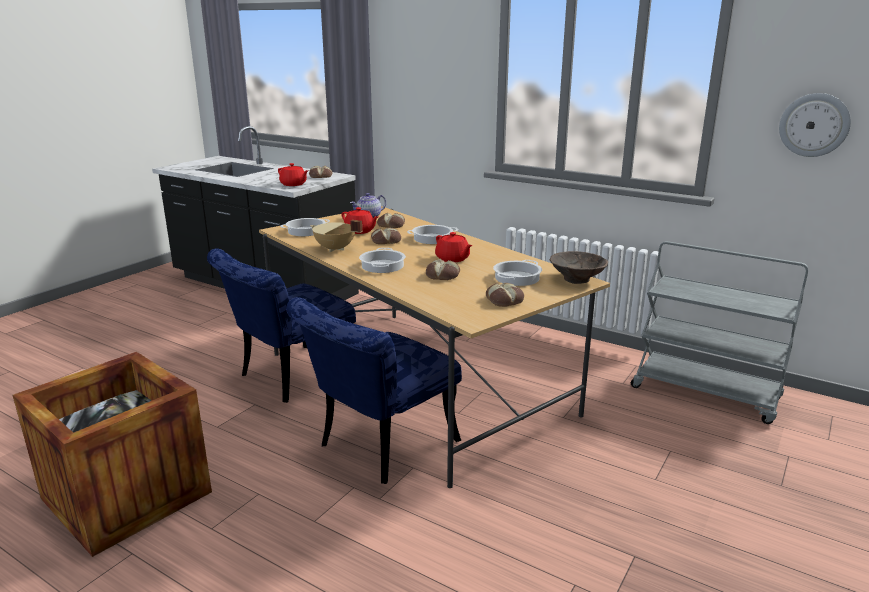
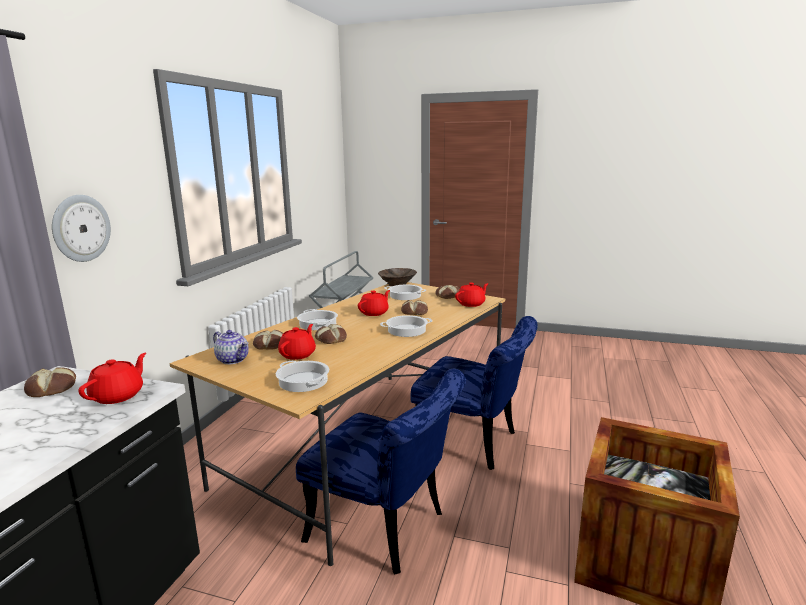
camera: 105 degrees left, 5 degrees down
(335, 249) = (369, 354): beige cooking pot -> none
(455, 307) = (471, 304): none -> red teapot
(814, 125) = (314, 183): wall clock -> wall clock (80, 228)

